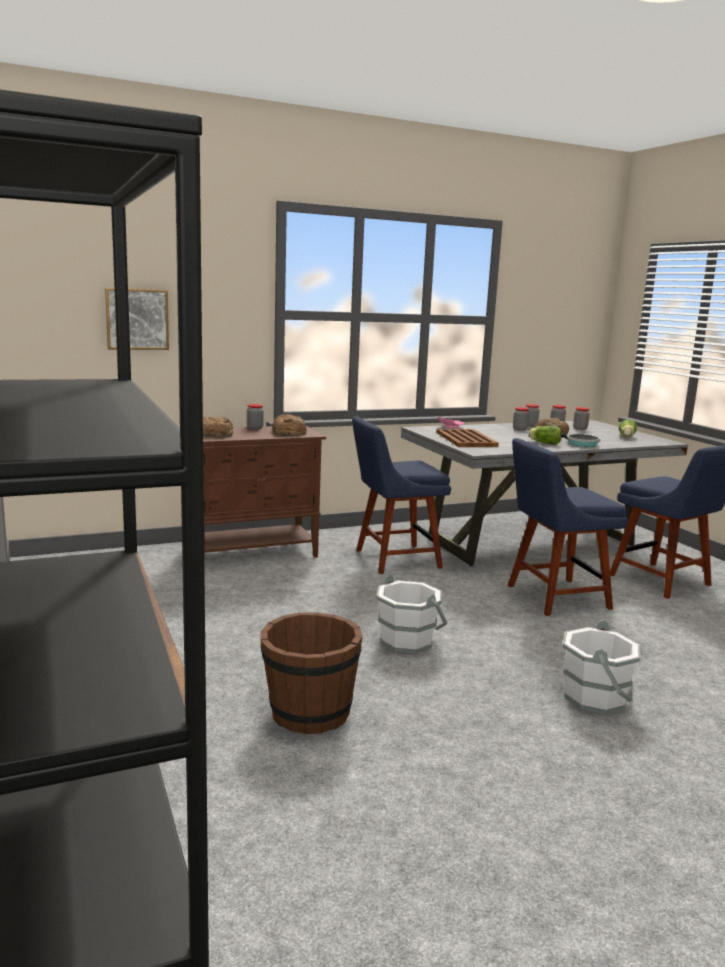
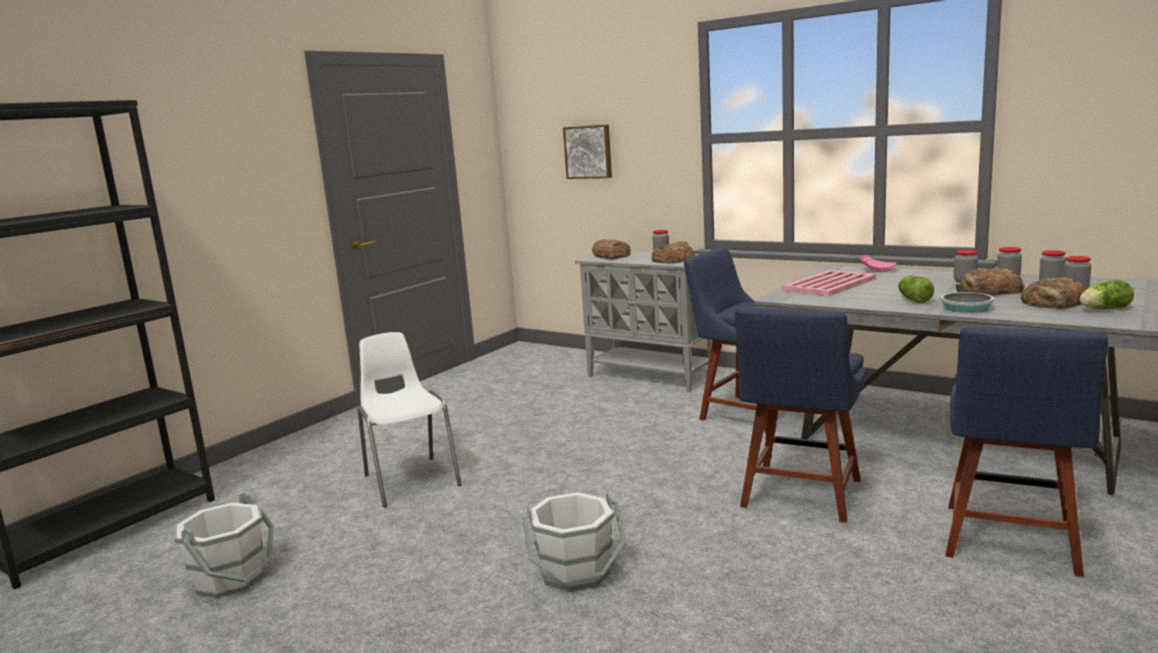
camera: 60 degrees right, 0 degrees up
(253, 553) = (652, 376): brown cabinet -> grey cabinet
(309, 713) = (410, 480): brown bucket -> white chair
(407, 640) = (575, 470): white bucket -> white bucket (231, 578)
(466, 439) = (828, 284): brown tray -> pink tray
(553, 597) = (800, 496): blue chair -> blue chair turned 105 degrees counterclockwise
(599, 436) = (1054, 302): none -> bread

